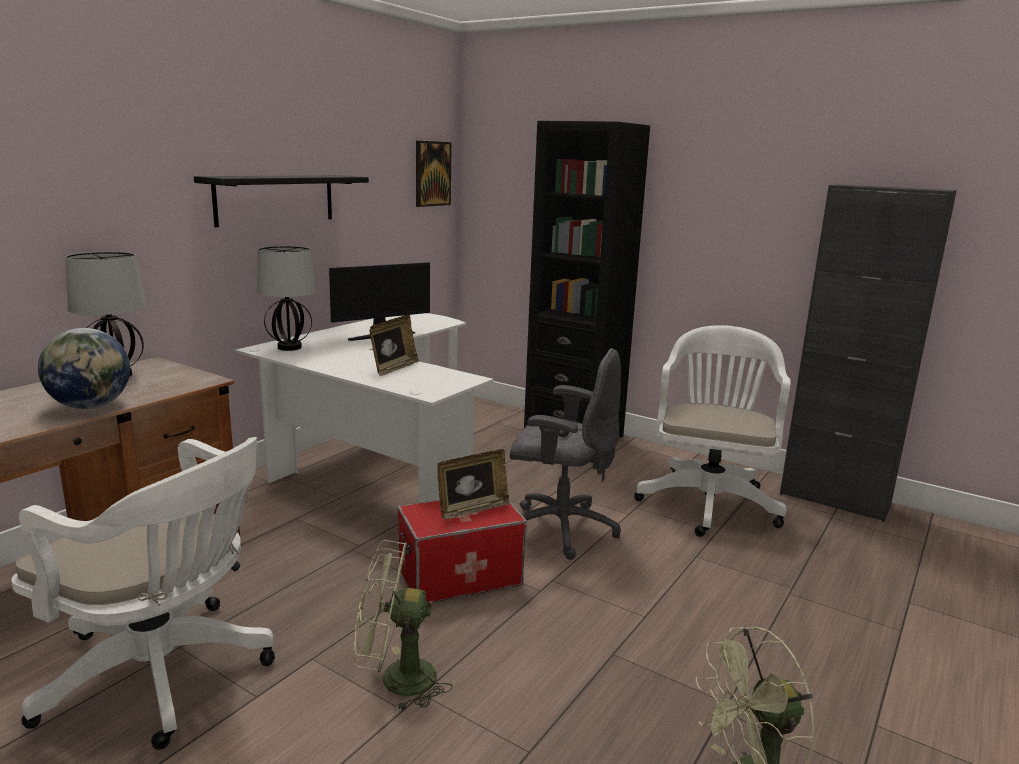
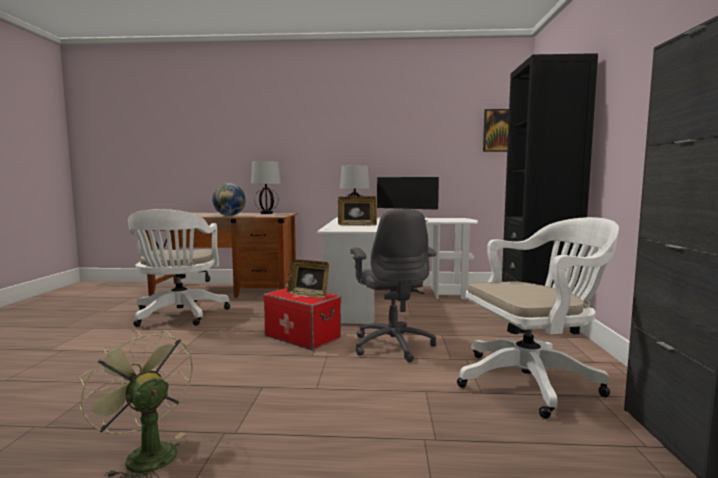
camera: 60 degrees right, 10 degrees down
(275, 199) = (370, 144): black shelf -> none
(396, 680) = (199, 346): green fan -> none

